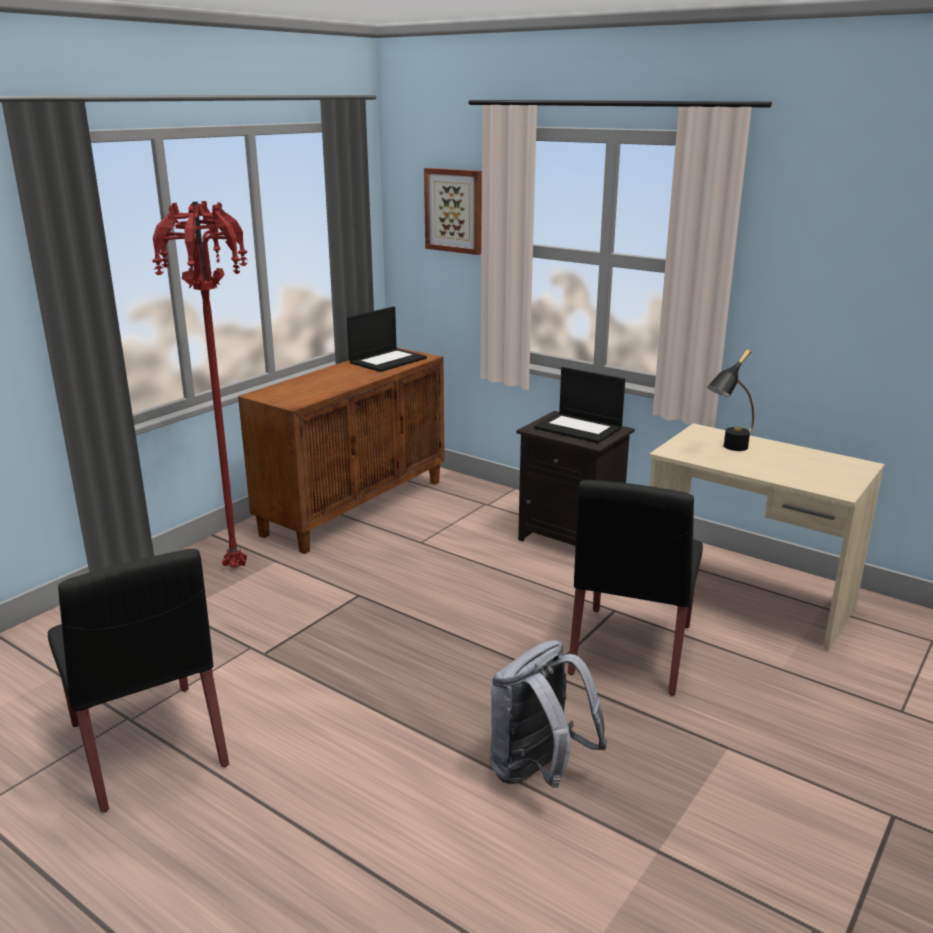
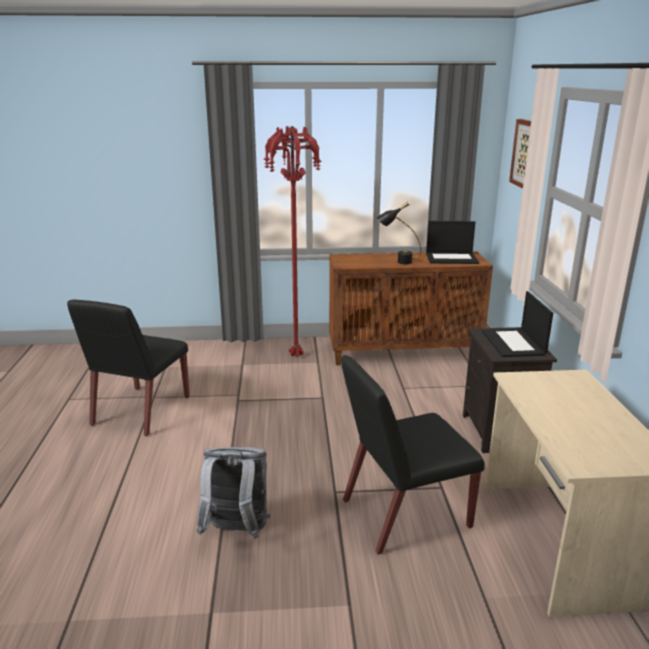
camera: 50 degrees right, 0 degrees up
(728, 449) = (563, 396): black table lamp -> black table lamp (397, 261)

